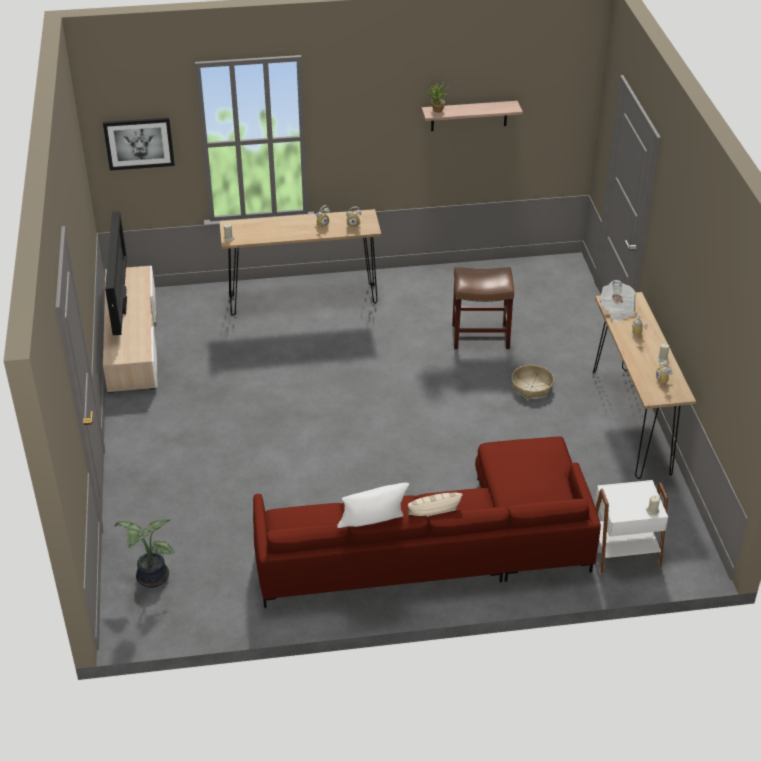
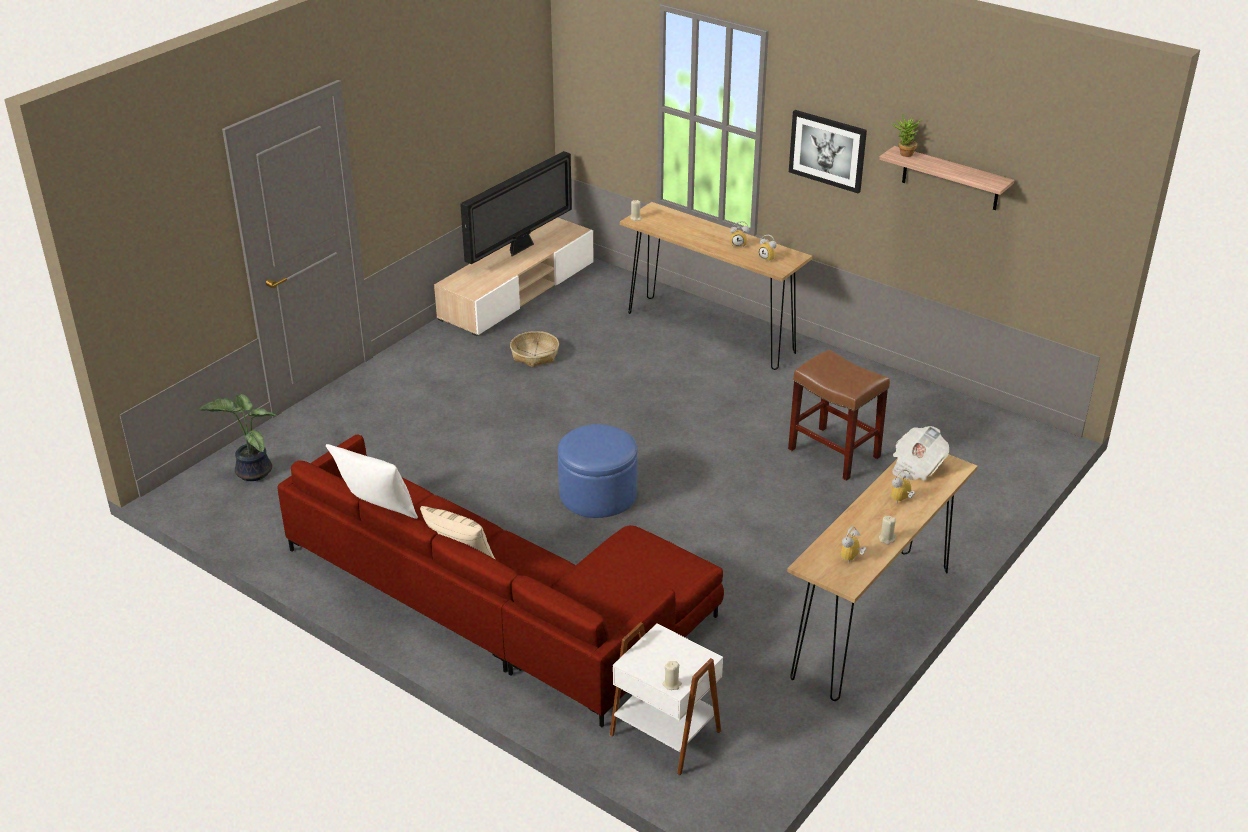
camera: 45 degrees right, 5 degrees down
(139, 143) = (600, 82): picture -> picture (827, 150)
(393, 444) = (598, 494): none -> blue ottoman
(532, 386) = (815, 527): basket -> basket (535, 355)

